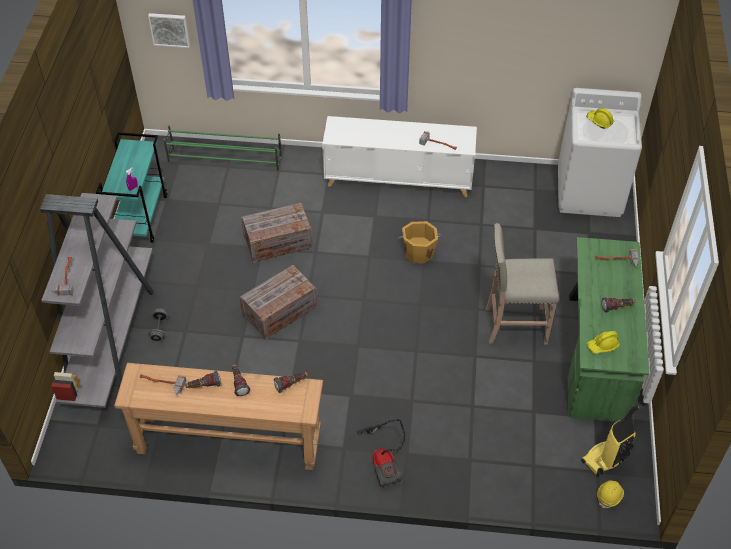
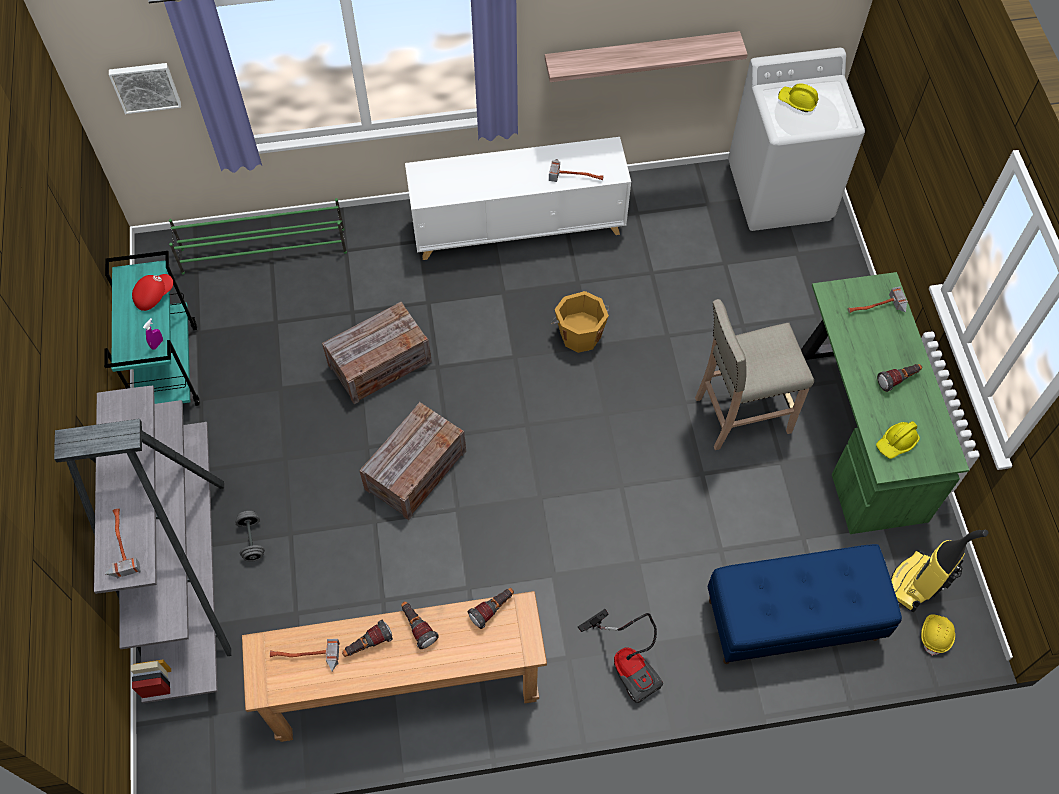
camera: 15 degrees left, 10 degrees up
(140, 160) = (153, 295): none -> red cap
(497, 71) = (641, 55): none -> shelf
(508, 462) = (792, 620): none -> blue bench

